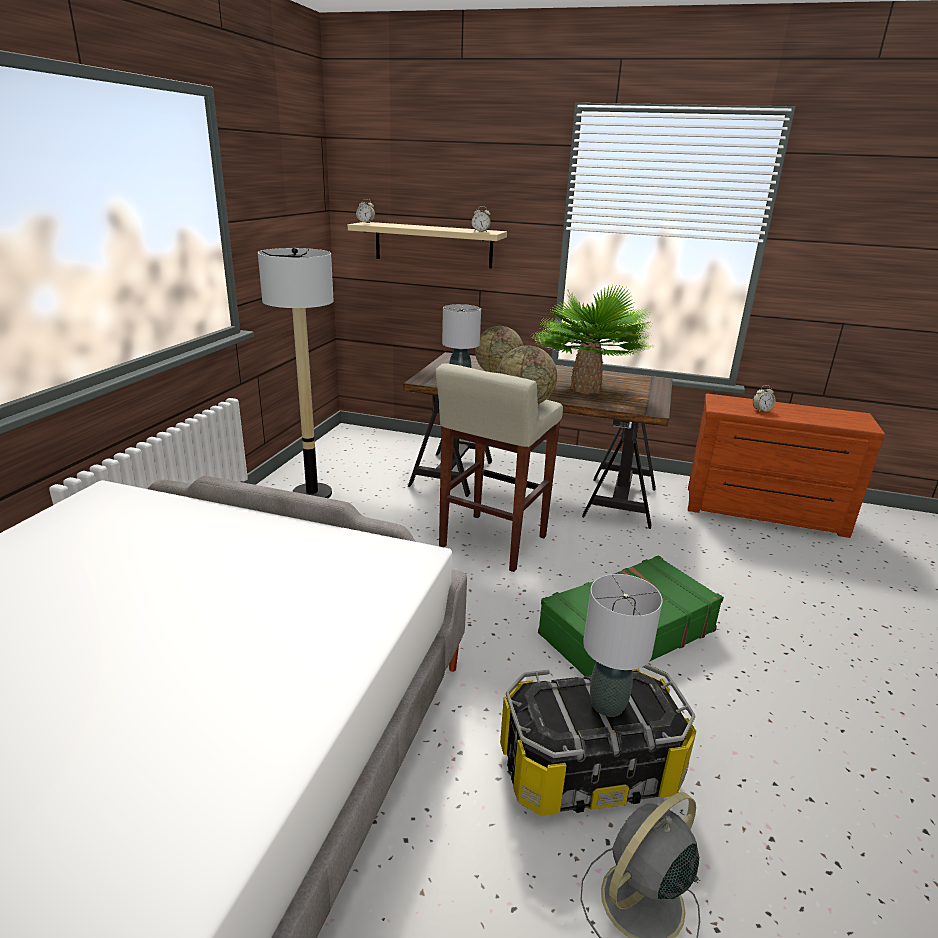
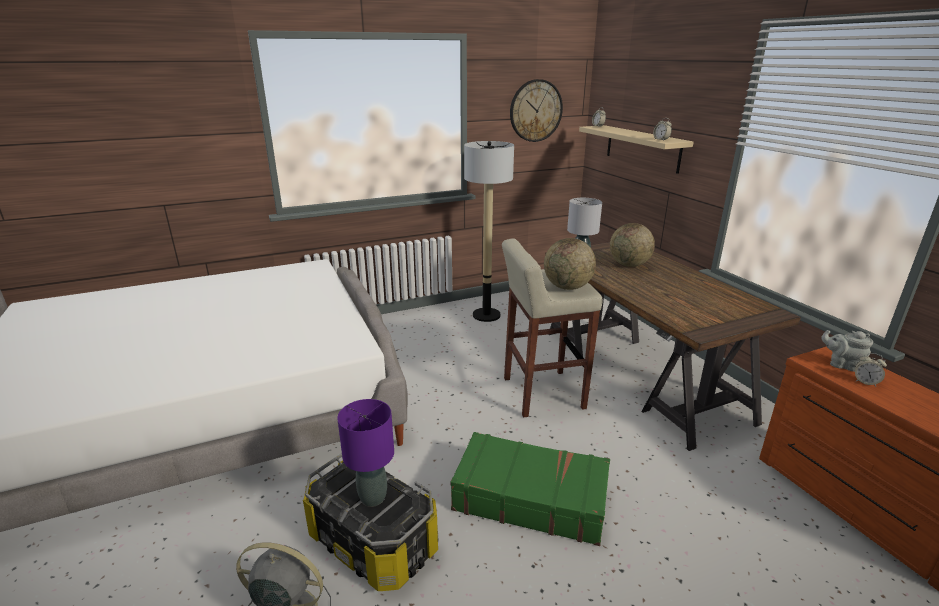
camera: 50 degrees right, 0 degrees up
(289, 205) = (535, 111): none -> wall clock
(585, 388) = (679, 296): potted plant -> none
(607, 705) = (372, 497): grey table lamp -> purple table lamp
(734, 404) = (841, 364): none -> grey teapot

